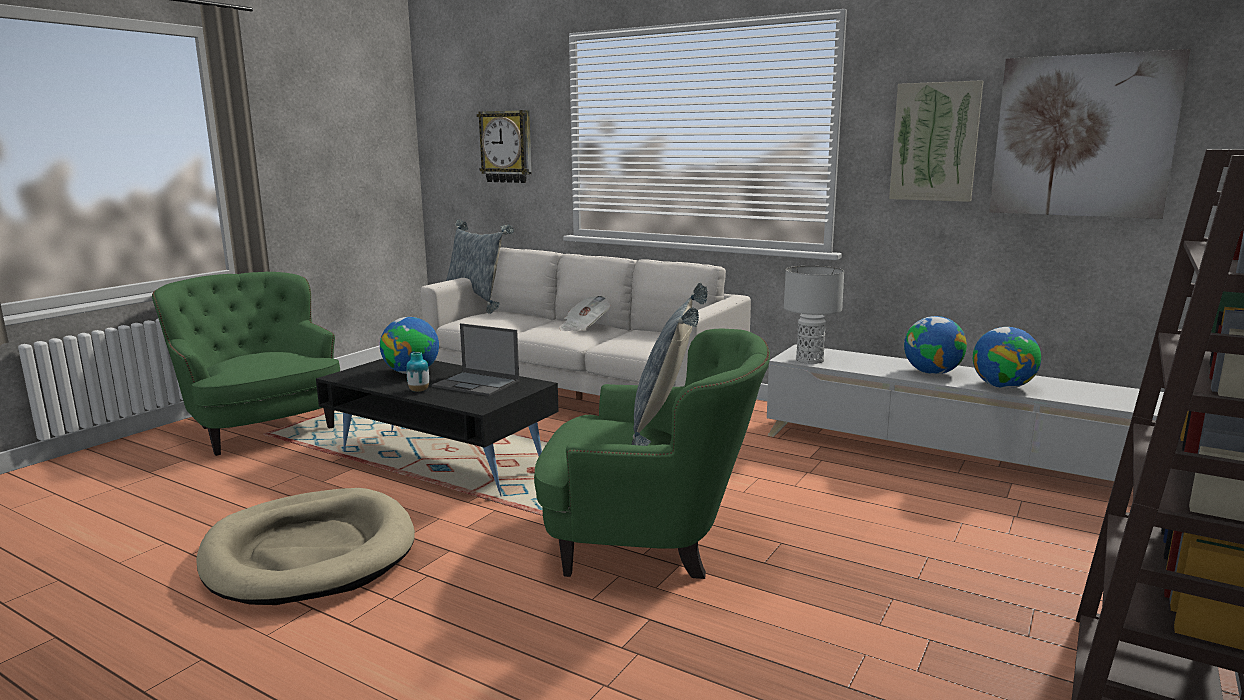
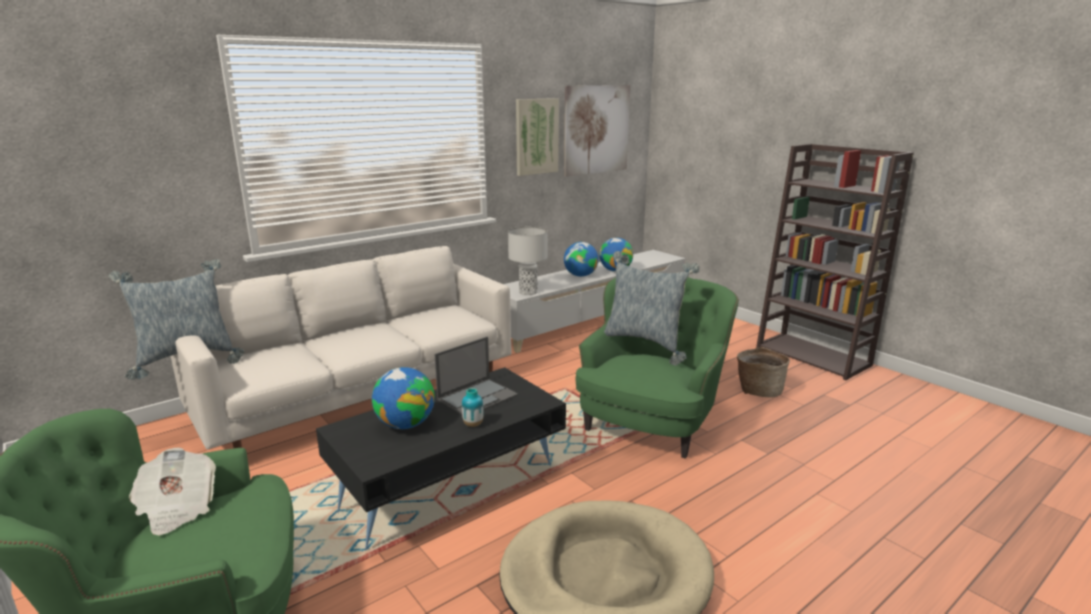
camera: 70 degrees left, 5 degrees up
(506, 147) = (130, 168): wall clock -> none
(584, 327) = (370, 332): newspaper -> newspaper (177, 508)
(856, 629) = (758, 391): none -> basket

